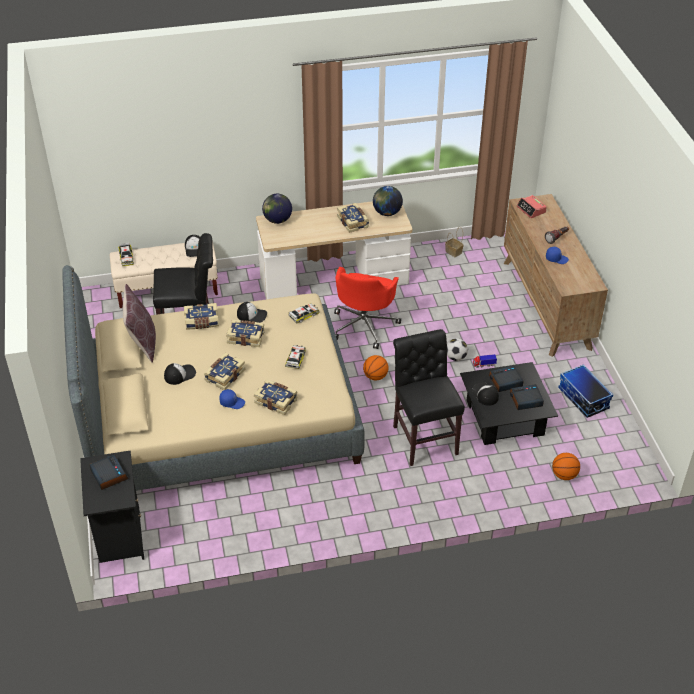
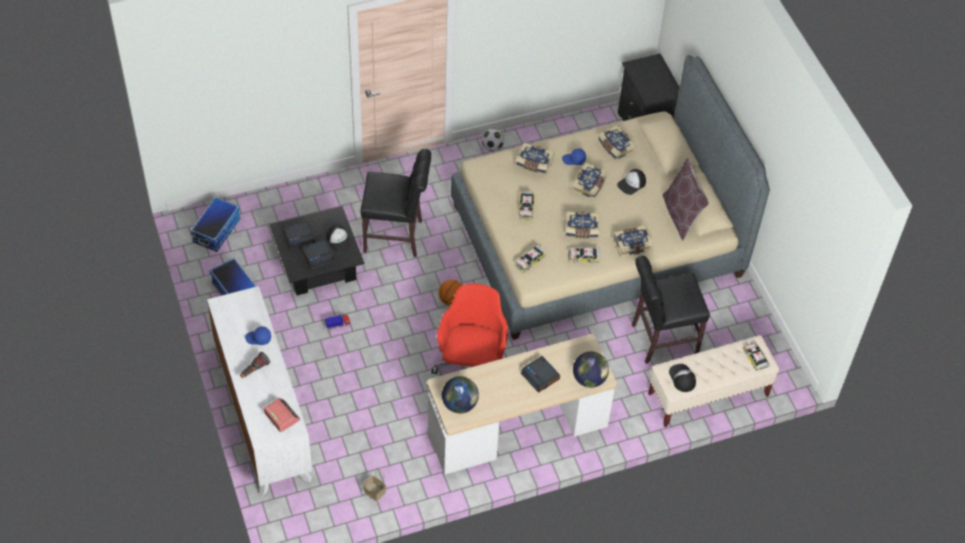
camera: 170 degrees right, 10 degrees up
(108, 475) = (654, 83): alarm clock -> alarm clock (540, 376)
(252, 315) = (583, 257): cap -> toy car
(353, 222) = (498, 385): book -> book (615, 148)
(424, 437) = (396, 237): black chair -> black chair turned 60 degrees counterclockwise
(456, 357) = (368, 331): football -> football (492, 147)
(546, 304) = (263, 415): brown dresser -> white dresser
(564, 475) = (265, 211): basketball -> none
(613, 458) = (216, 230): none -> storage box

